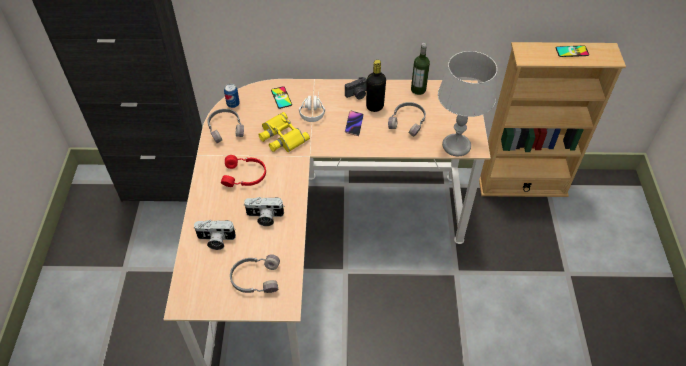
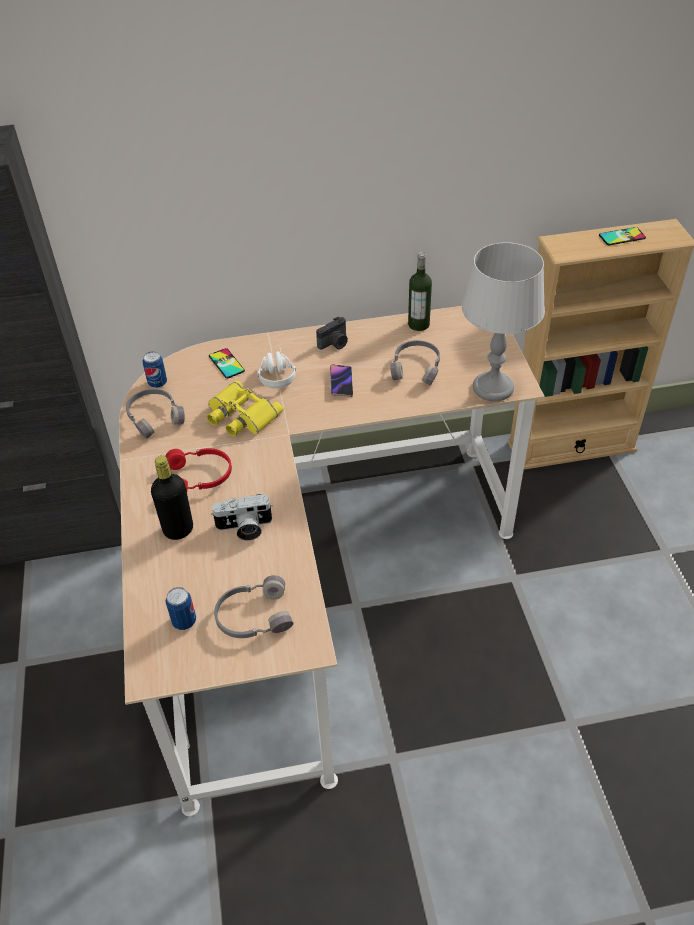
camera: 10 degrees left, 5 degrees down
(211, 273) = (184, 621): none -> can
(215, 240) = (178, 573): camera -> none
(375, 106) = (364, 355): black bottle -> black bottle (178, 530)

